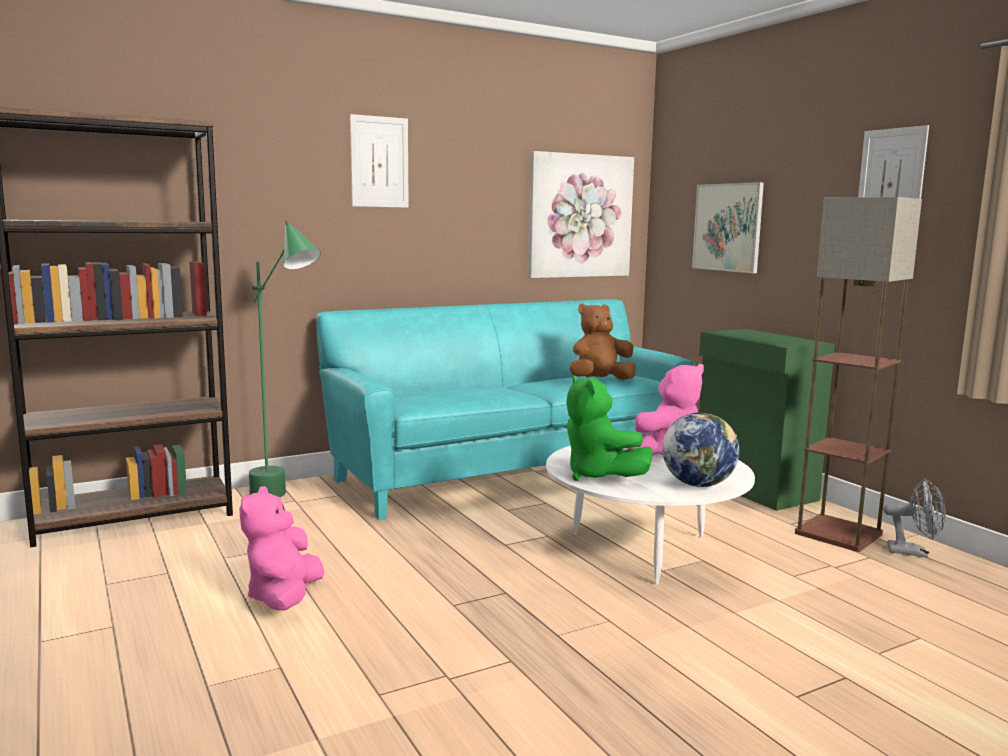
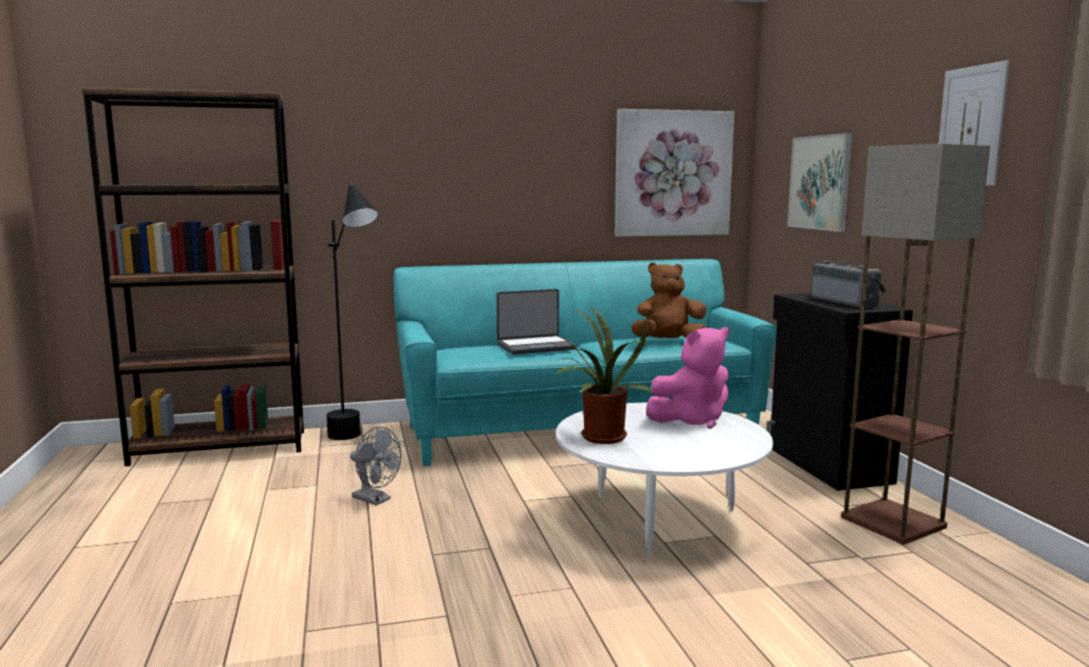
camera: 15 degrees right, 0 degrees up
(284, 598) = (289, 531): pink plush toy -> none
(287, 500) = (356, 441): green floor lamp -> black floor lamp
(379, 162) = (457, 125): picture -> none
(479, 390) = (535, 346): none -> laptop
(599, 476) = (599, 438): green plush toy -> potted plant
(698, 484) = (695, 454): globe -> none
(753, 489) = (827, 465): green cabinet -> black cabinet
(772, 338) = (846, 302): none -> radio
(914, 552) = (972, 551): grey fan -> grey fan (376, 500)

